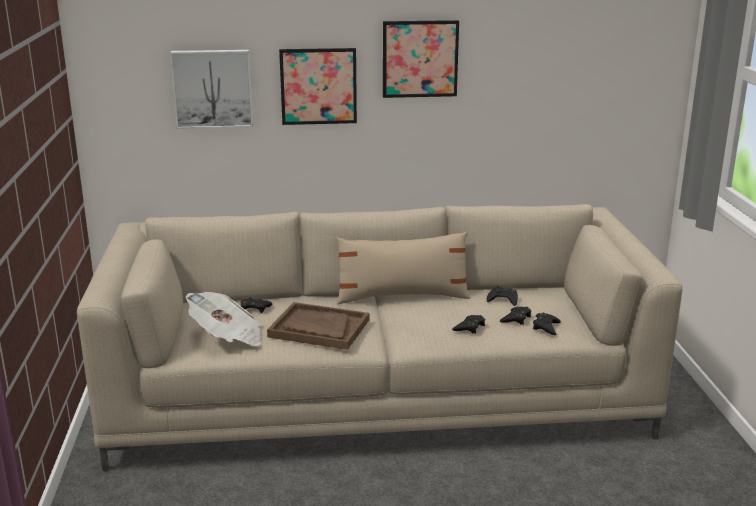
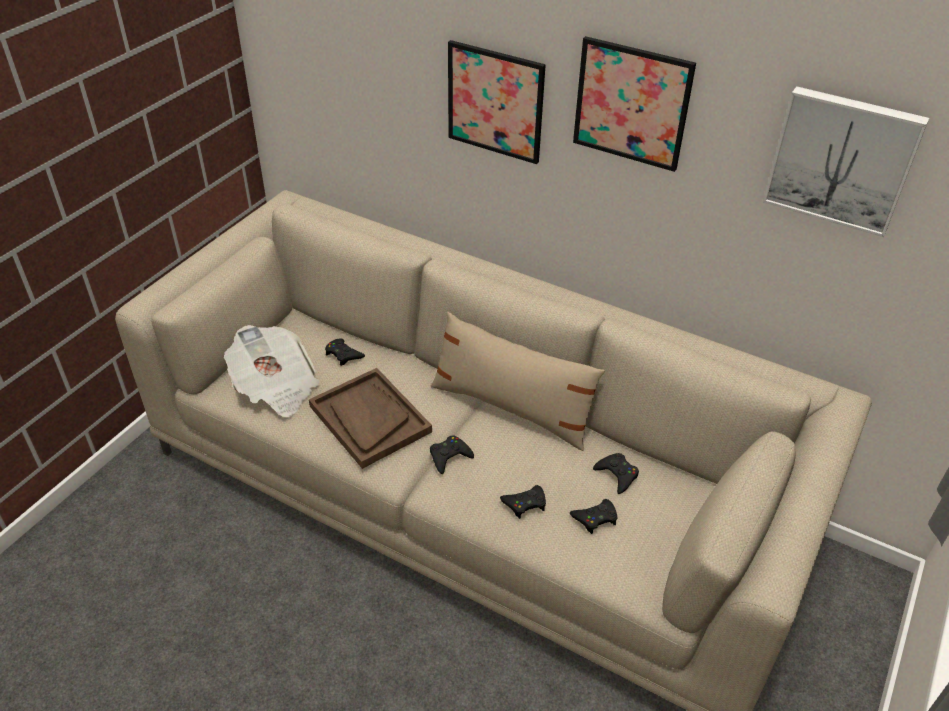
camera: 35 degrees right, 20 degrees up
(213, 88) = (375, 68): picture -> picture (842, 159)
(546, 327) = (615, 553): black game controller -> black game controller (449, 457)

